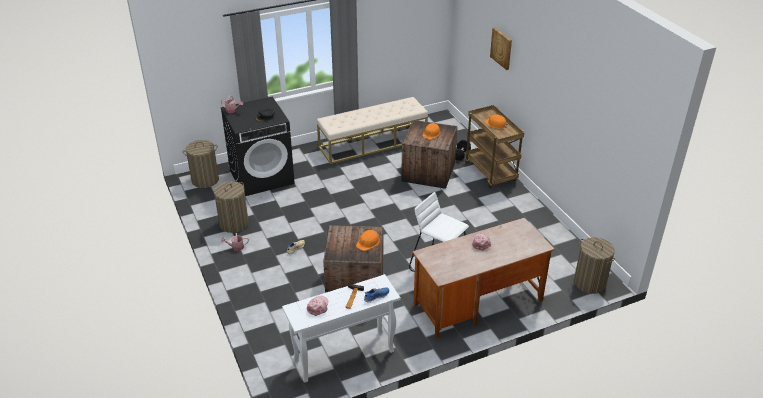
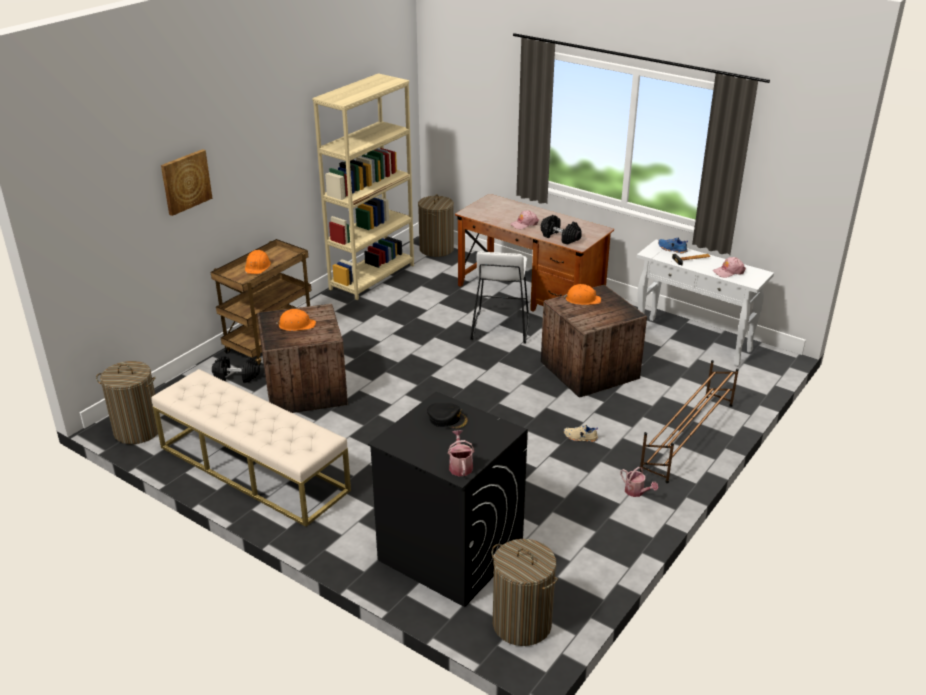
camera: 120 degrees left, 5 degrees down
(234, 223) = (593, 521): laundry basket -> laundry basket (137, 430)
(254, 290) = (687, 437): none -> brown shoe rack
(443, 250) = (560, 237): none -> black dumbbell
(556, 235) = (372, 277): none -> beige bookcase

